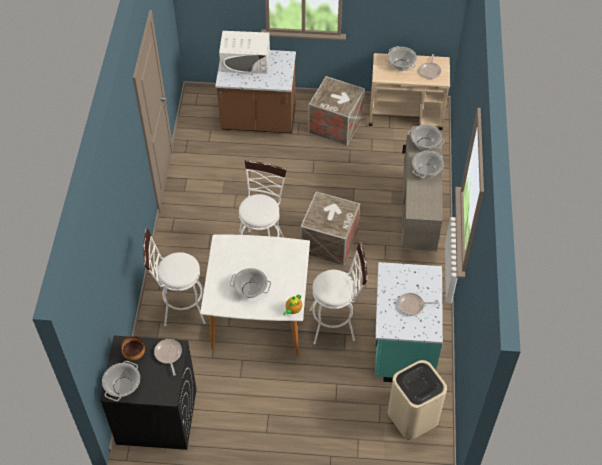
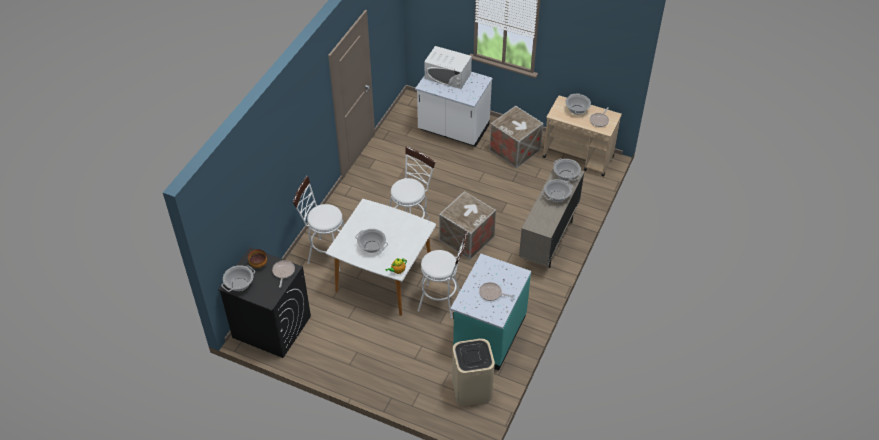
camera: 20 degrees right, 5 degrees down
(258, 120) = (453, 129): brown counter -> white counter

